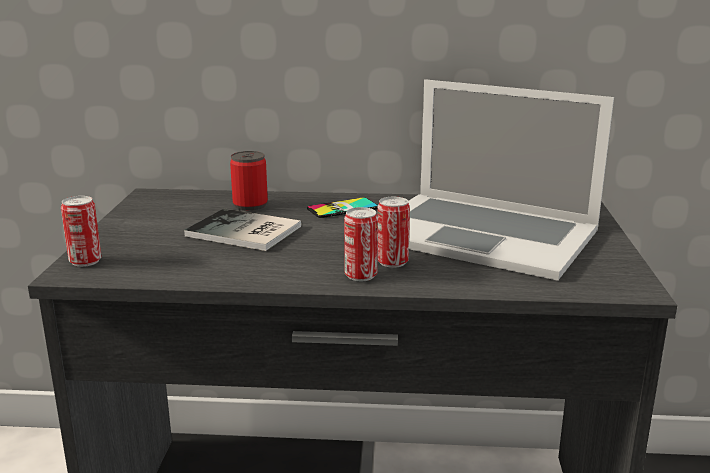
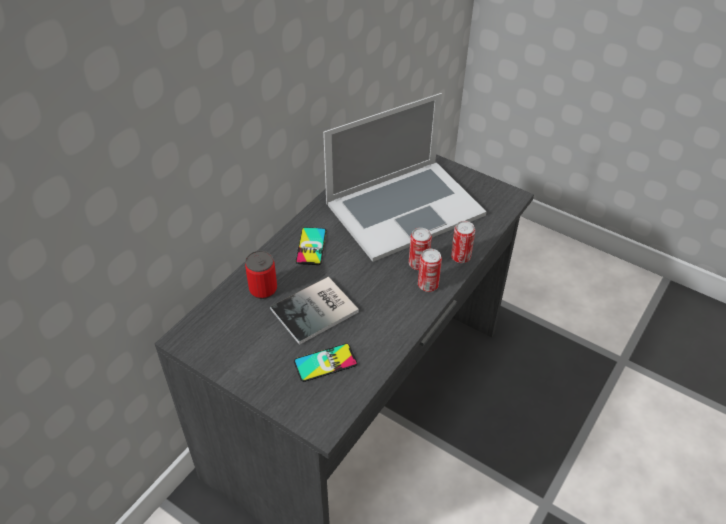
camera: 60 degrees left, 25 degrees up
(85, 261) = (307, 412): can -> can (460, 257)
(167, 253) = (325, 363): none -> phone

